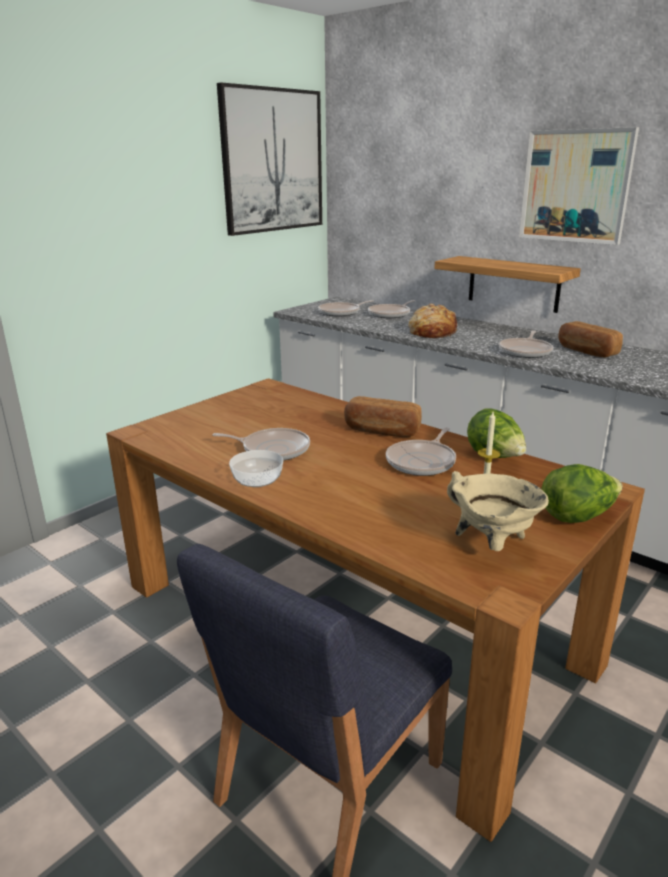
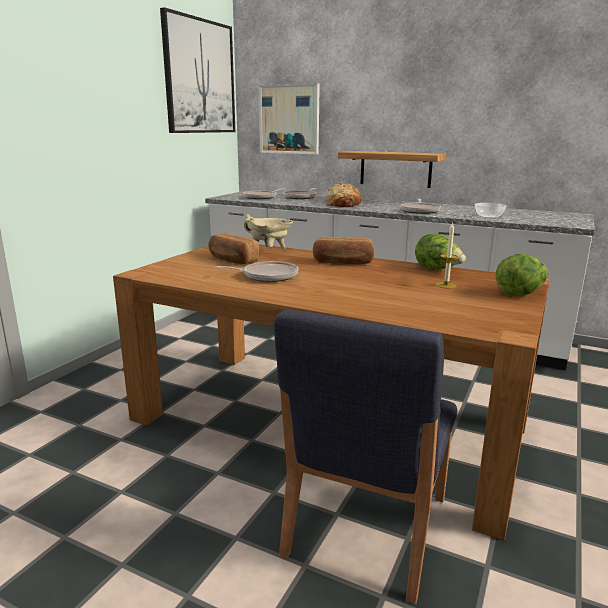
camera: 15 degrees left, 5 degrees down
(257, 479) = (270, 292): bowl -> bowl (488, 216)
(422, 461) = (388, 275): frying pan -> none
(492, 545) = (478, 311): beige cooking pot -> beige cooking pot (269, 252)
(575, 186) = (439, 94): picture -> picture (289, 119)
(586, 351) = (461, 209): bread -> bread (232, 260)

